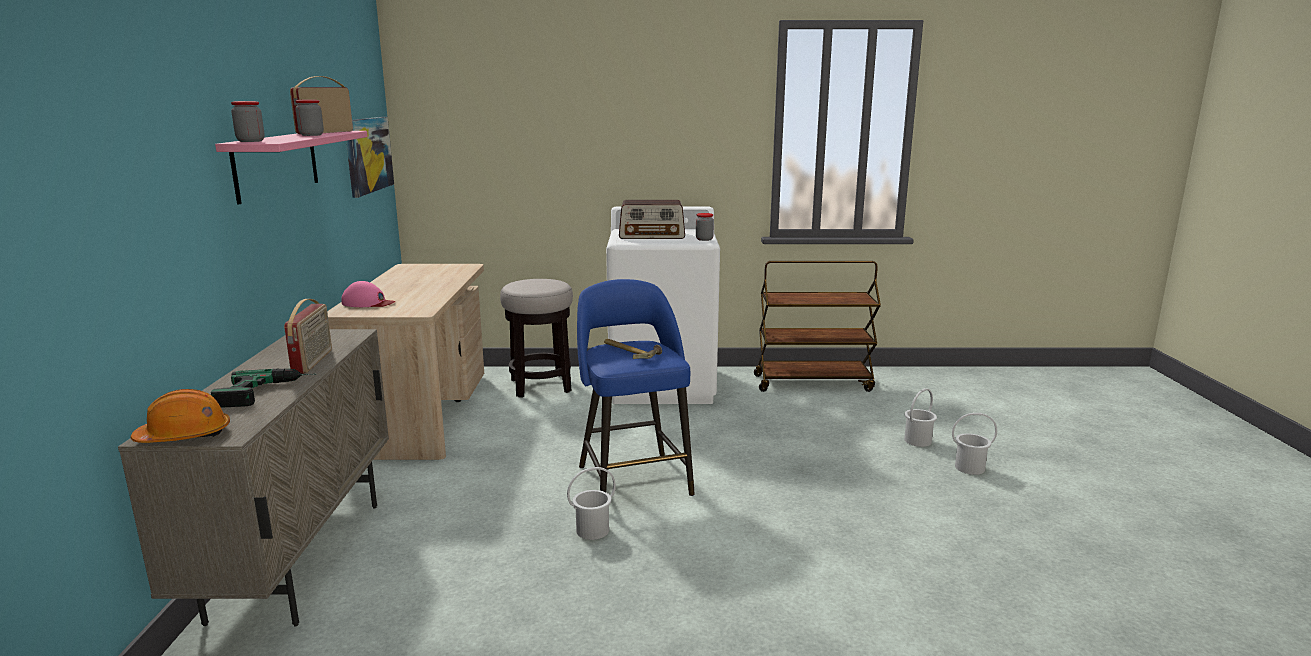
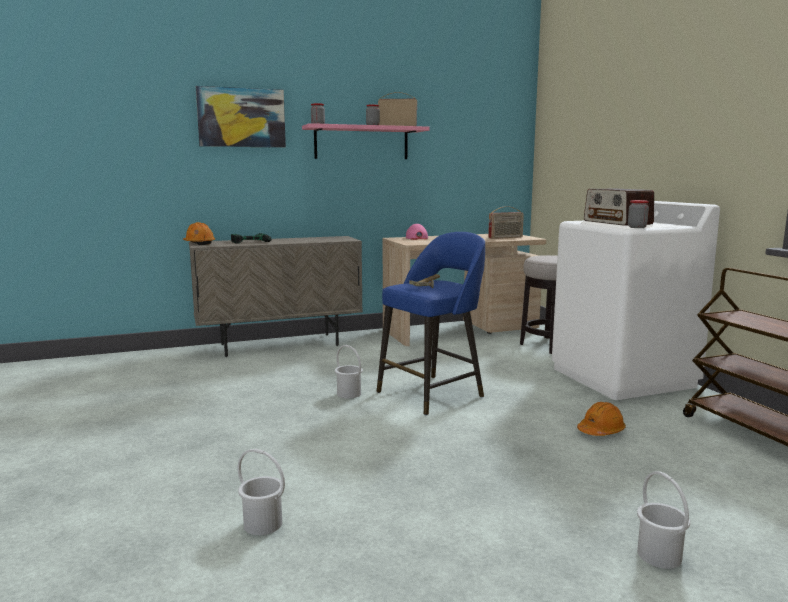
camera: 70 degrees right, 5 degrees down
(313, 361) = (299, 241): radio -> radio (505, 238)
(368, 155) = (488, 151): picture -> picture (241, 117)
(774, 428) = (601, 431): none -> orange hard hat
(918, 441) = (693, 514): white bucket -> white bucket (263, 524)

